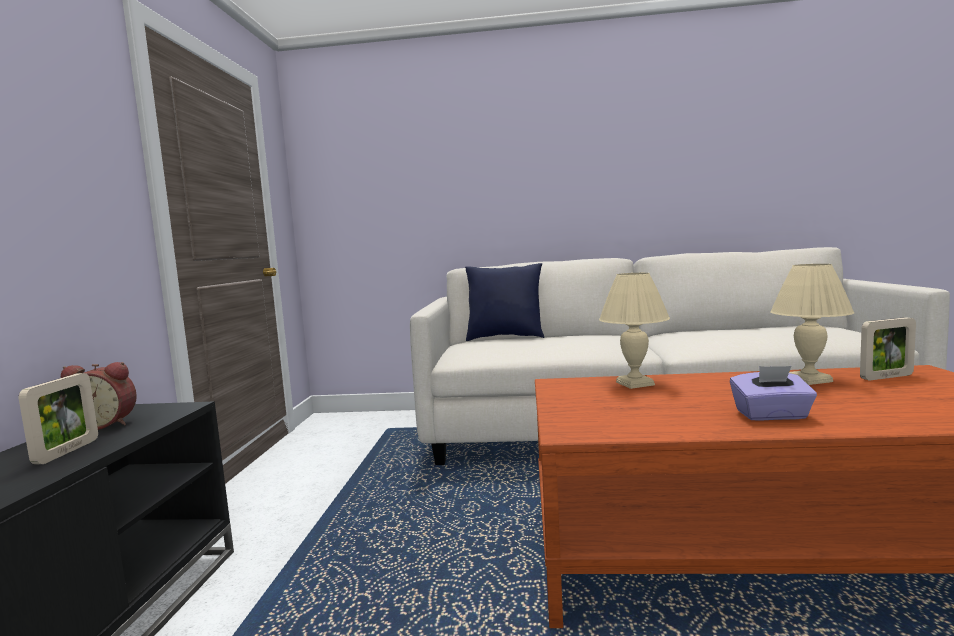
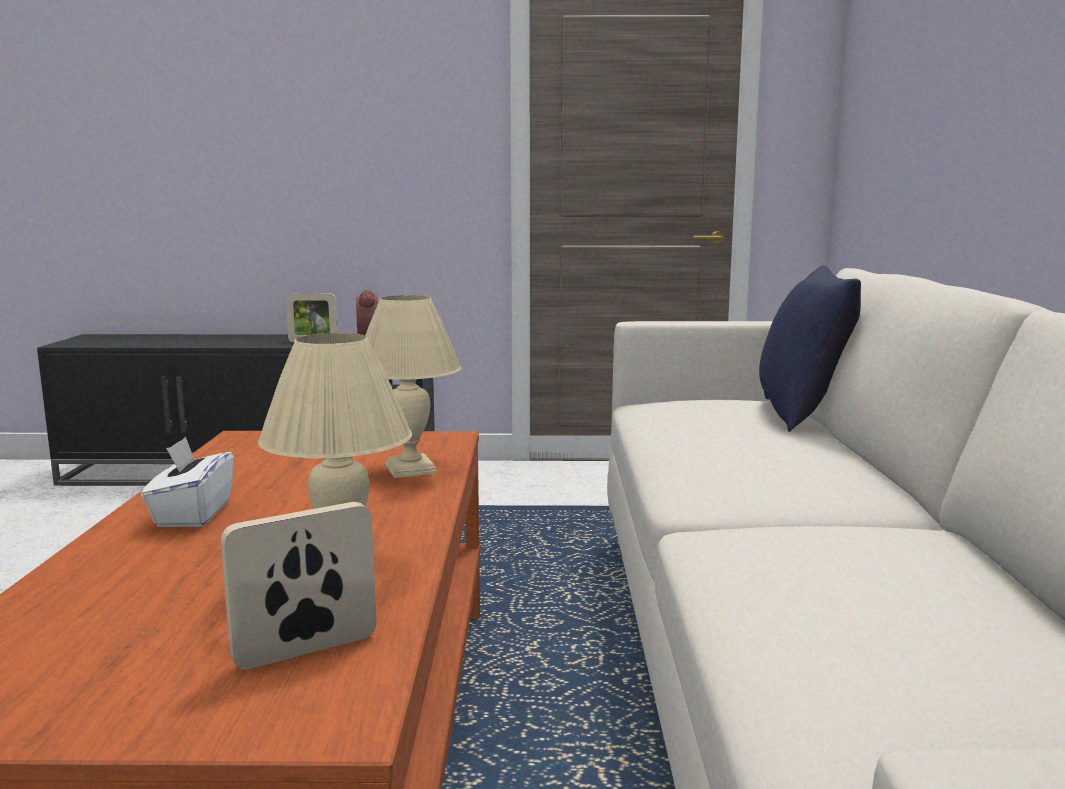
camera: 85 degrees right, 5 degrees up
(771, 415) = (192, 514): purple tissue box -> white tissue box
(886, 377) = (306, 650): picture frame -> picture frame turned 75 degrees clockwise

